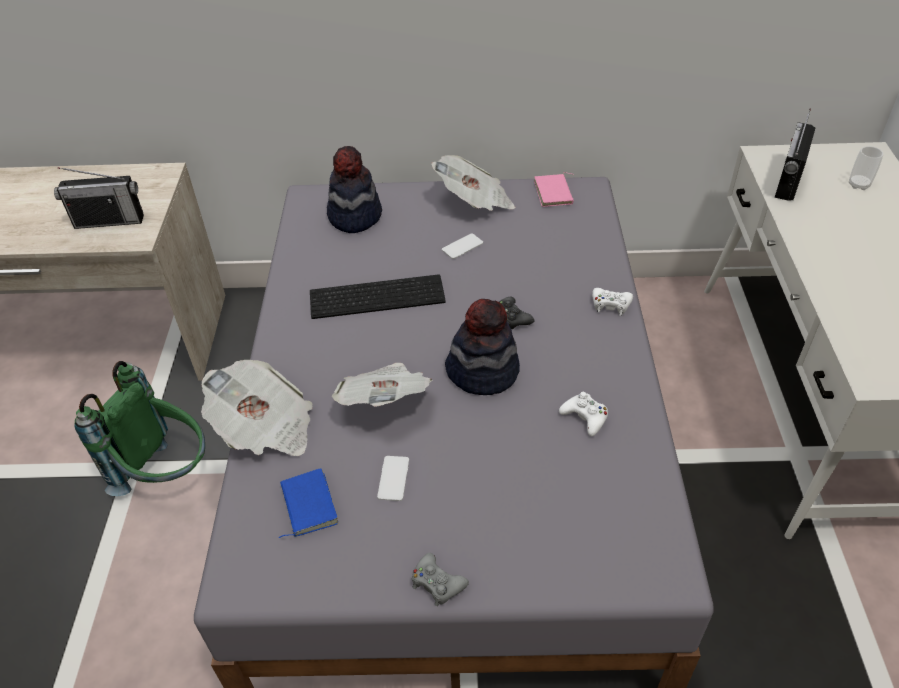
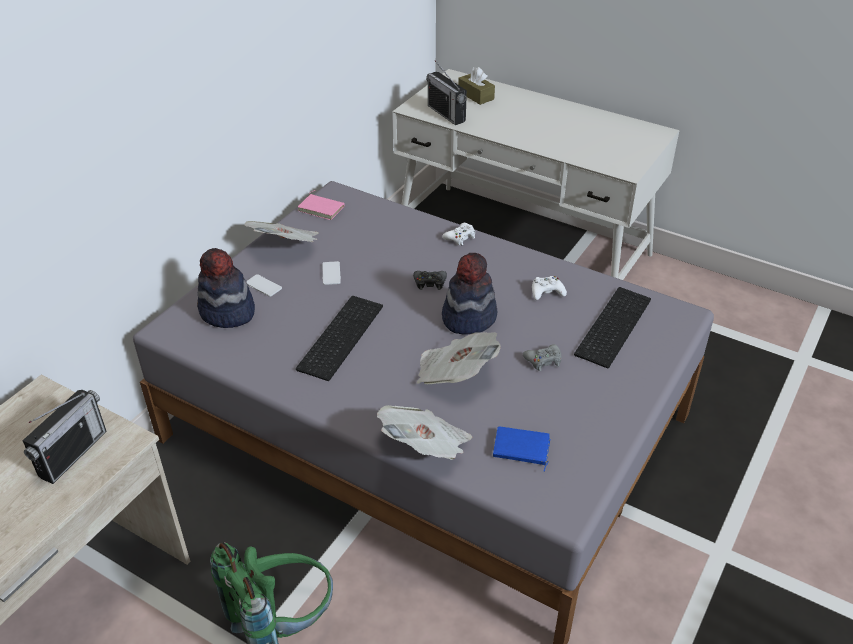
camera: 60 degrees left, 5 degrees down
(393, 478) = (530, 397): phone -> phone (263, 286)
(437, 583) = (630, 410): grey game controller -> grey game controller (543, 360)
(579, 504) = (612, 325): none -> keyboard
(858, 185) = (476, 95): cup -> brown tissue box

